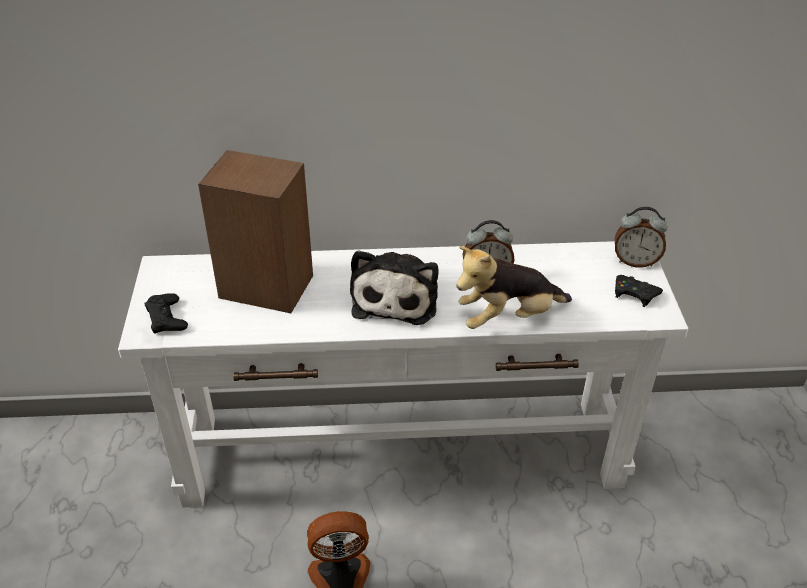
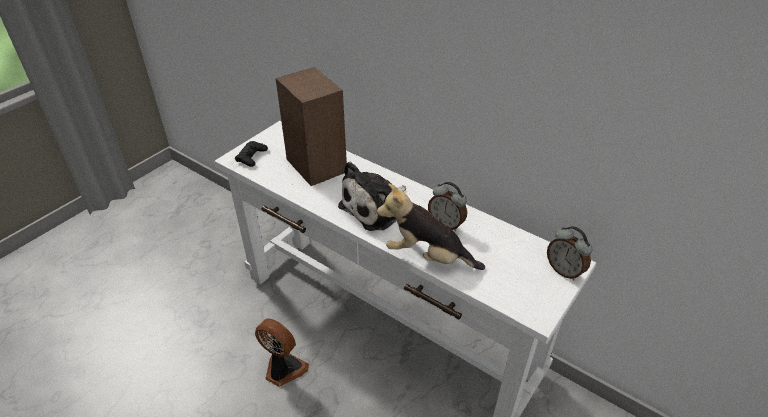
camera: 40 degrees right, 0 degrees up
(635, 293) = (536, 291): black game controller -> none

